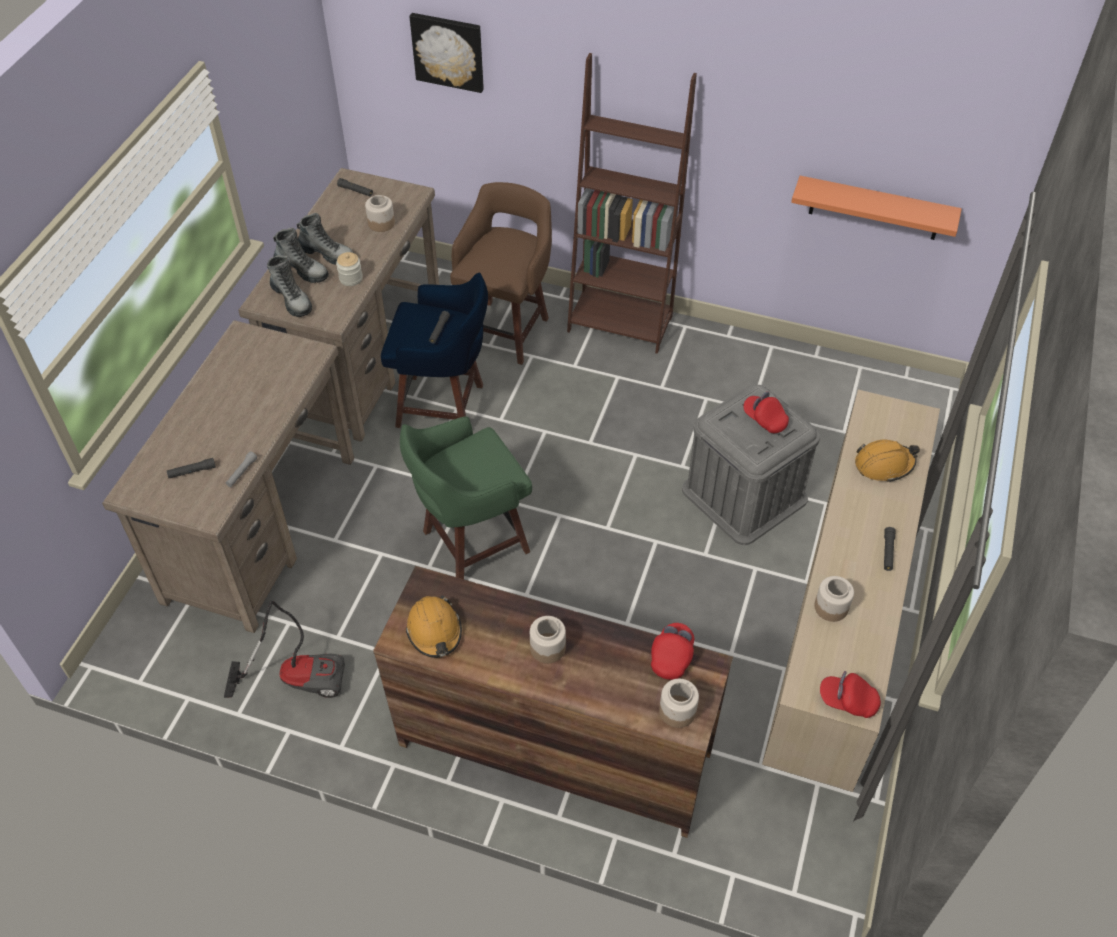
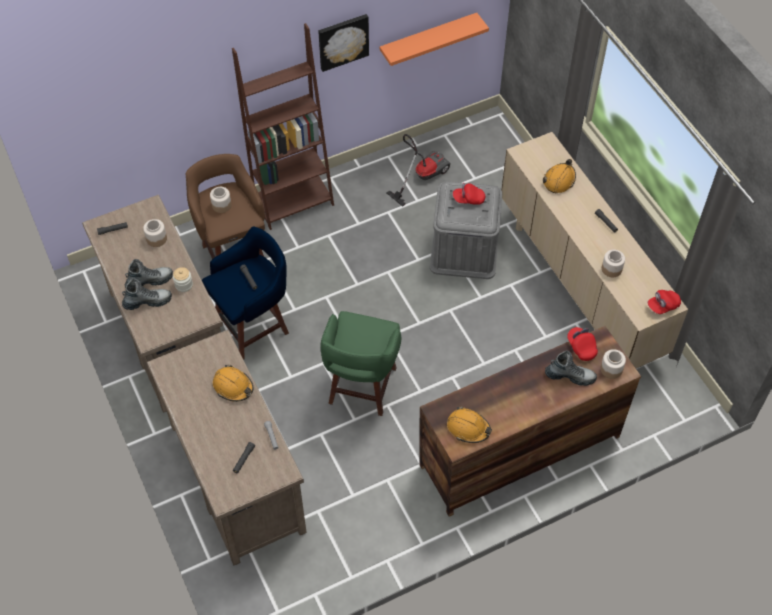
camera: 45 degrees left, 5 degrees up
(271, 399) = (233, 386): none -> orange hard hat
(292, 299) = (166, 323): boot -> boot (570, 376)
(298, 677) = (358, 532): vacuum cleaner -> vacuum cleaner (421, 176)
(448, 51) = (125, 99): picture -> picture (343, 41)
(547, 647) = (526, 390): jar -> jar (221, 205)

